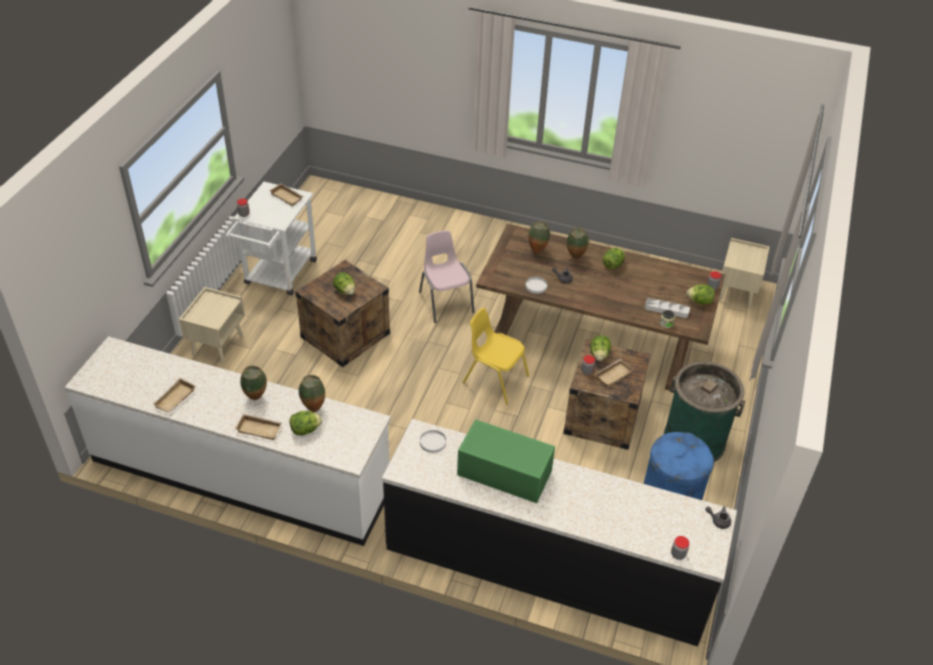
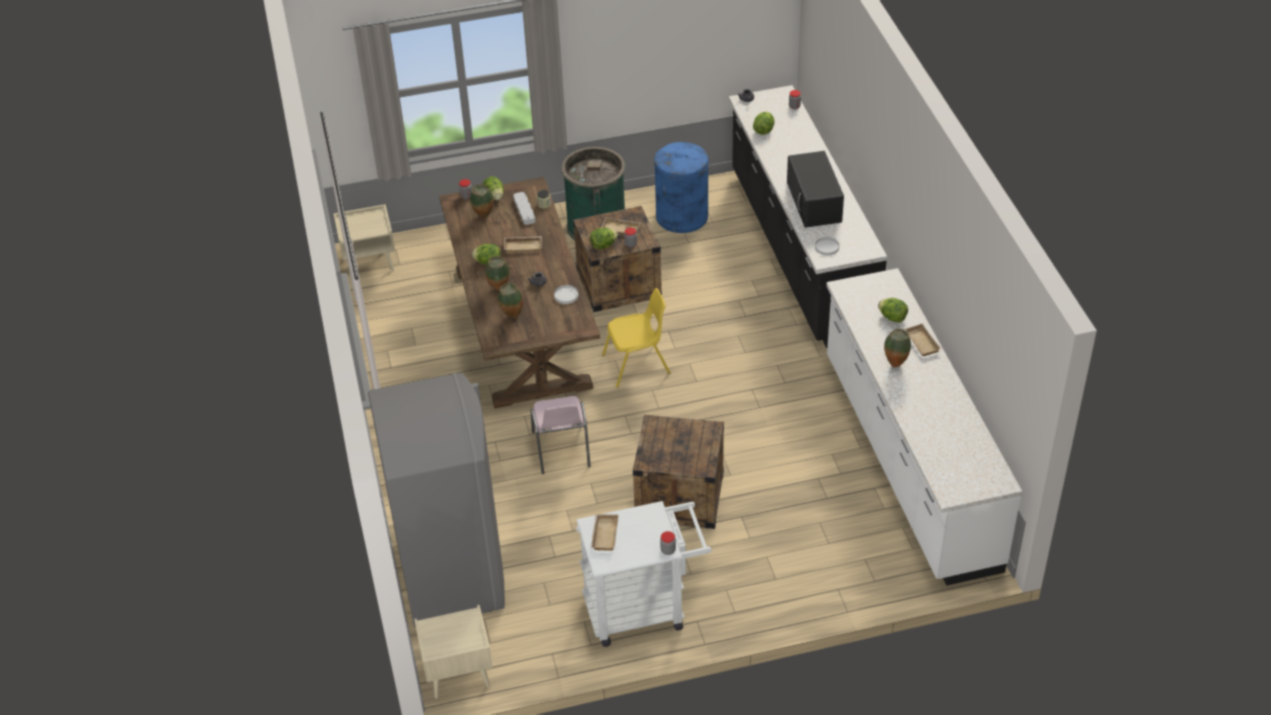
camera: 120 degrees left, 0 degrees up
(176, 399) = (951, 410): beige tray -> beige tray (523, 246)
(217, 345) = (788, 586): beige nightstand -> beige nightstand (458, 675)
(313, 408) = (868, 326): vase -> vase (484, 217)
(345, 291) = (679, 441): lettuce -> lettuce (763, 130)
(391, 217) = (452, 574): none -> grey fridge
(445, 302) = (561, 450): pink chair -> pink chair turned 45 degrees counterclockwise
(494, 379) = (637, 365): yellow chair -> yellow chair turned 105 degrees counterclockwise
(503, 472) = (814, 202): green microwave -> black microwave

